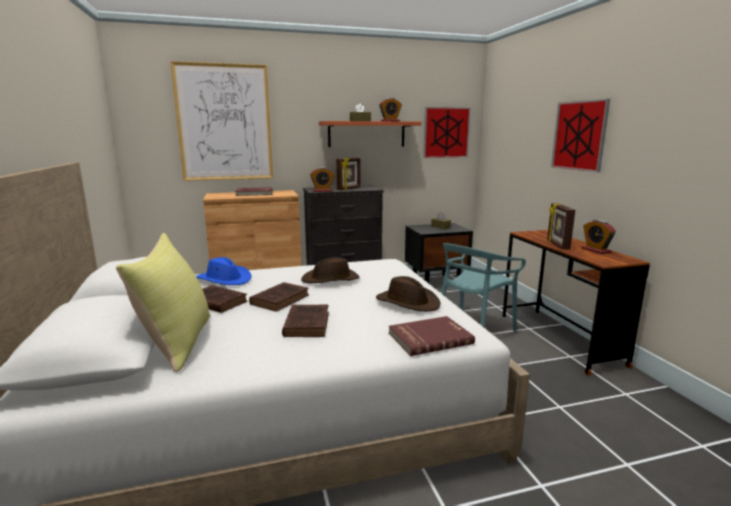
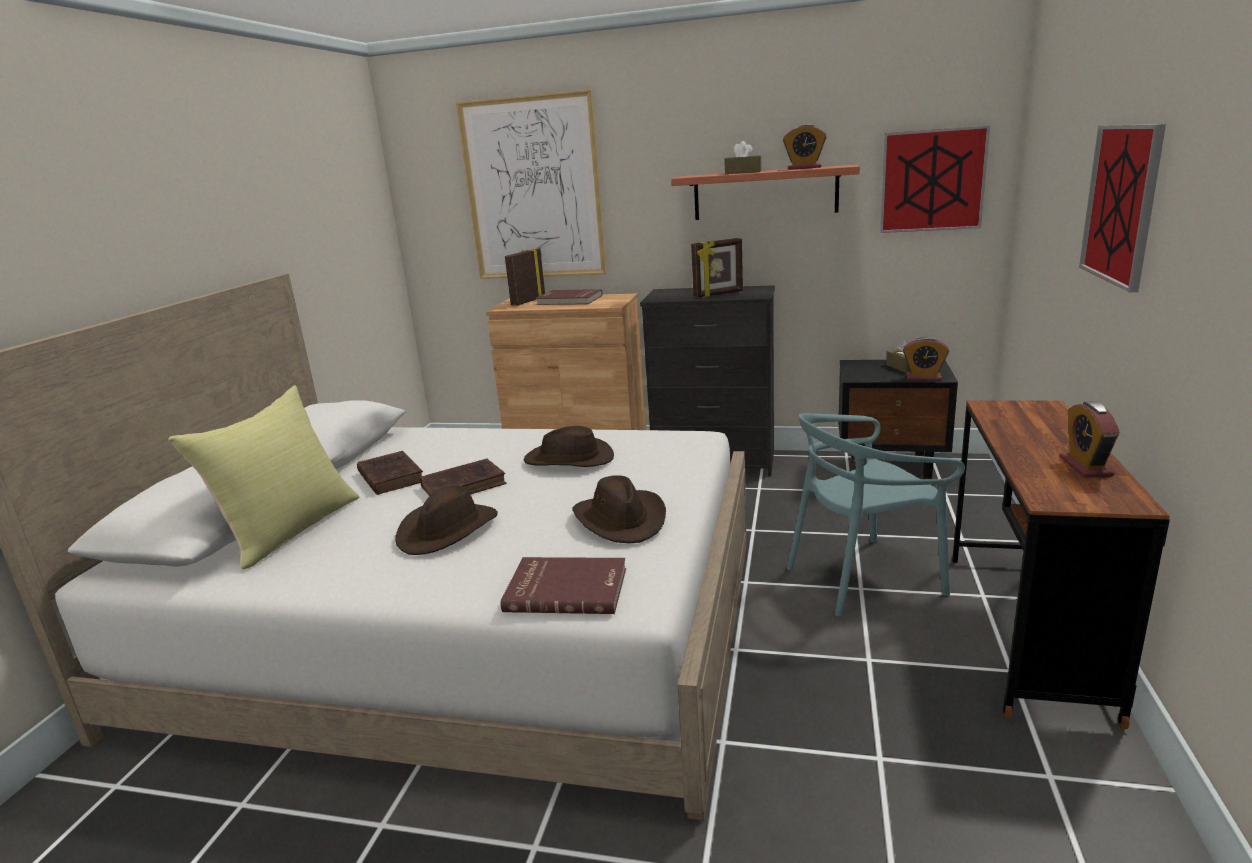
camera: 30 degrees right, 5 degrees up
(224, 279) = (441, 441): blue hat -> none
(307, 323) = (448, 530): brown book -> brown hat
(322, 191) = (667, 299): alarm clock -> alarm clock (923, 378)
(557, 245) = (1016, 443): picture frame -> picture frame (527, 301)

